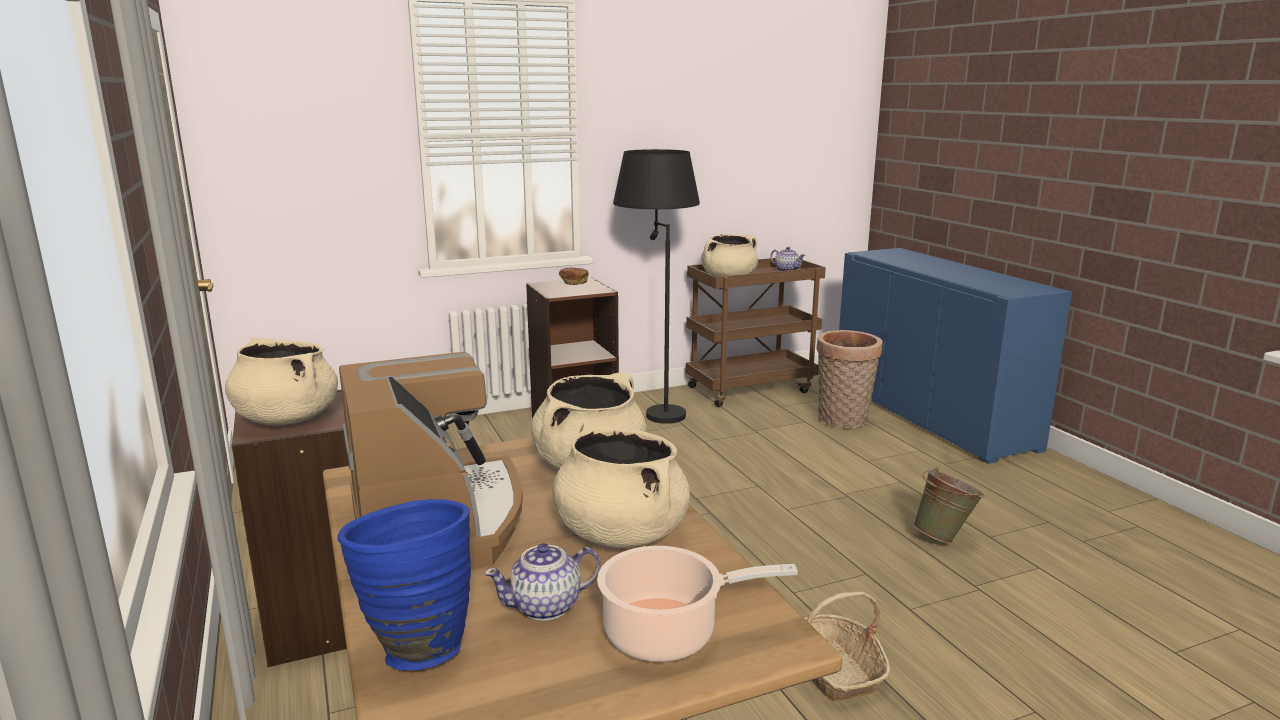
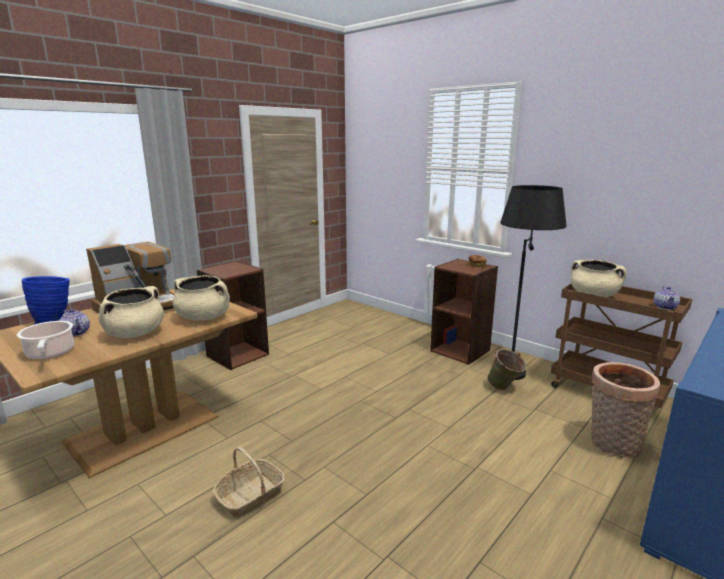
camera: 65 degrees right, 0 degrees up
(286, 418) = (224, 269): beige cooking pot -> none
(944, 537) = (453, 531): green bucket -> green bucket (504, 388)

